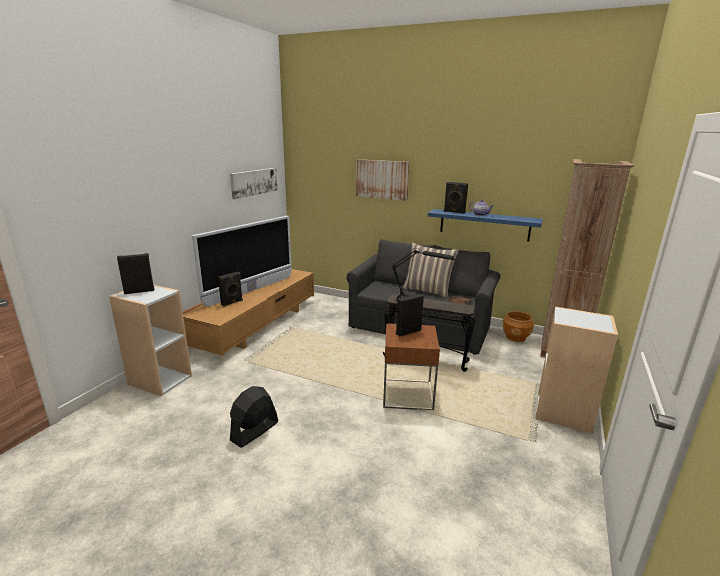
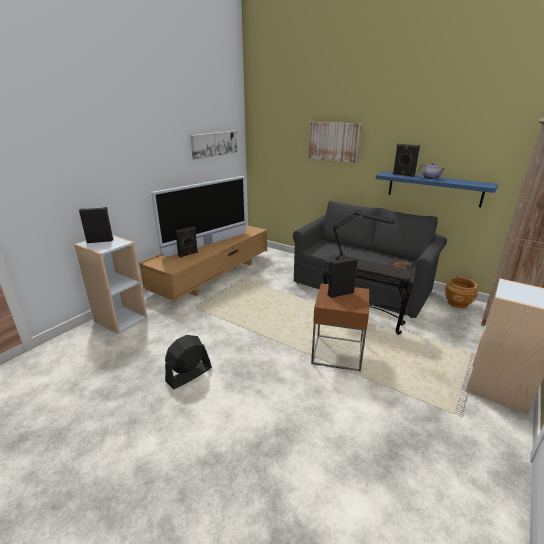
camera: 10 degrees right, 5 degrees up
(428, 290) = (371, 252): pillow -> none

